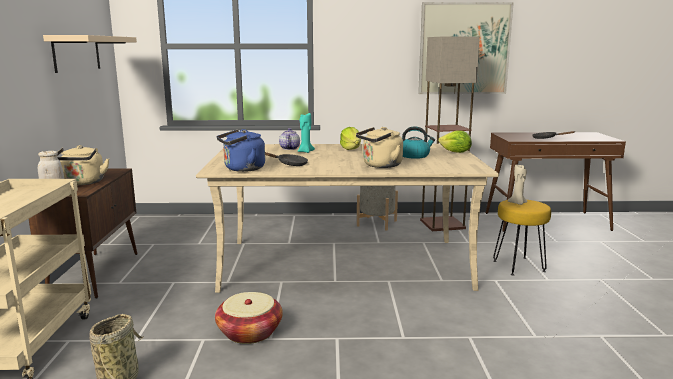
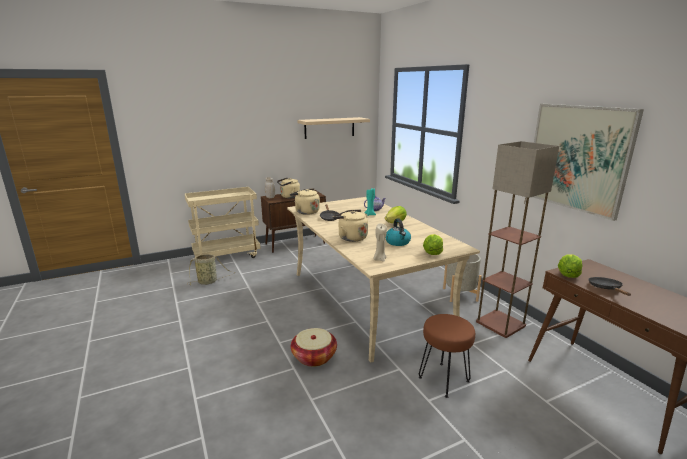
camera: 65 degrees right, 5 degrees up
(242, 169) = (305, 212): blue kettle -> beige kettle
(250, 332) = (260, 296): basket -> basket (314, 357)
(517, 203) = (447, 321): beige candle -> beige candle (379, 259)
(519, 139) = (567, 275): none -> lettuce
(519, 266) = (444, 380): yellow stool -> brown stool

